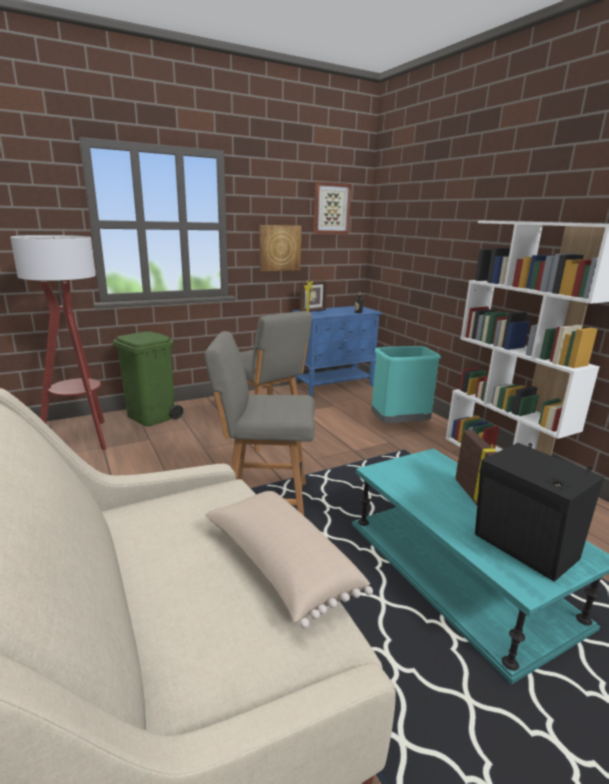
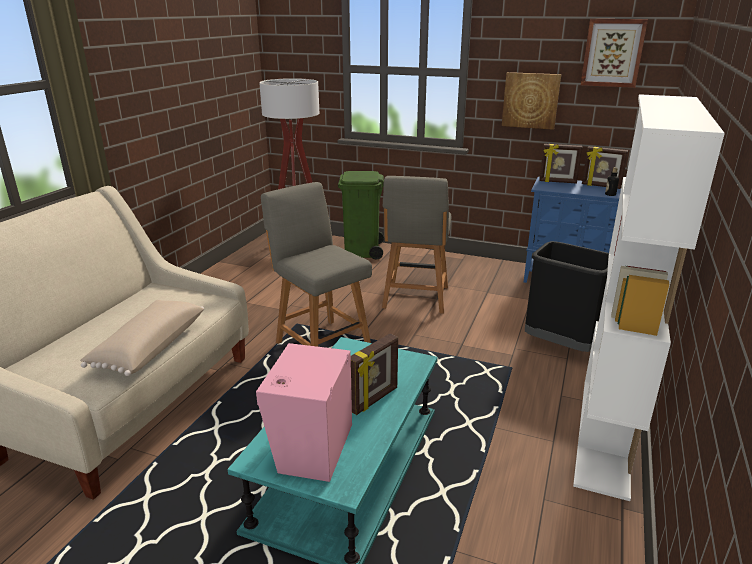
camera: 50 degrees right, 5 degrees up
(341, 309) = (601, 186): none -> picture frame
(399, 425) = (561, 345): turquoise trash can -> black trash can
(524, 549) = (311, 448): black speaker -> pink speaker

